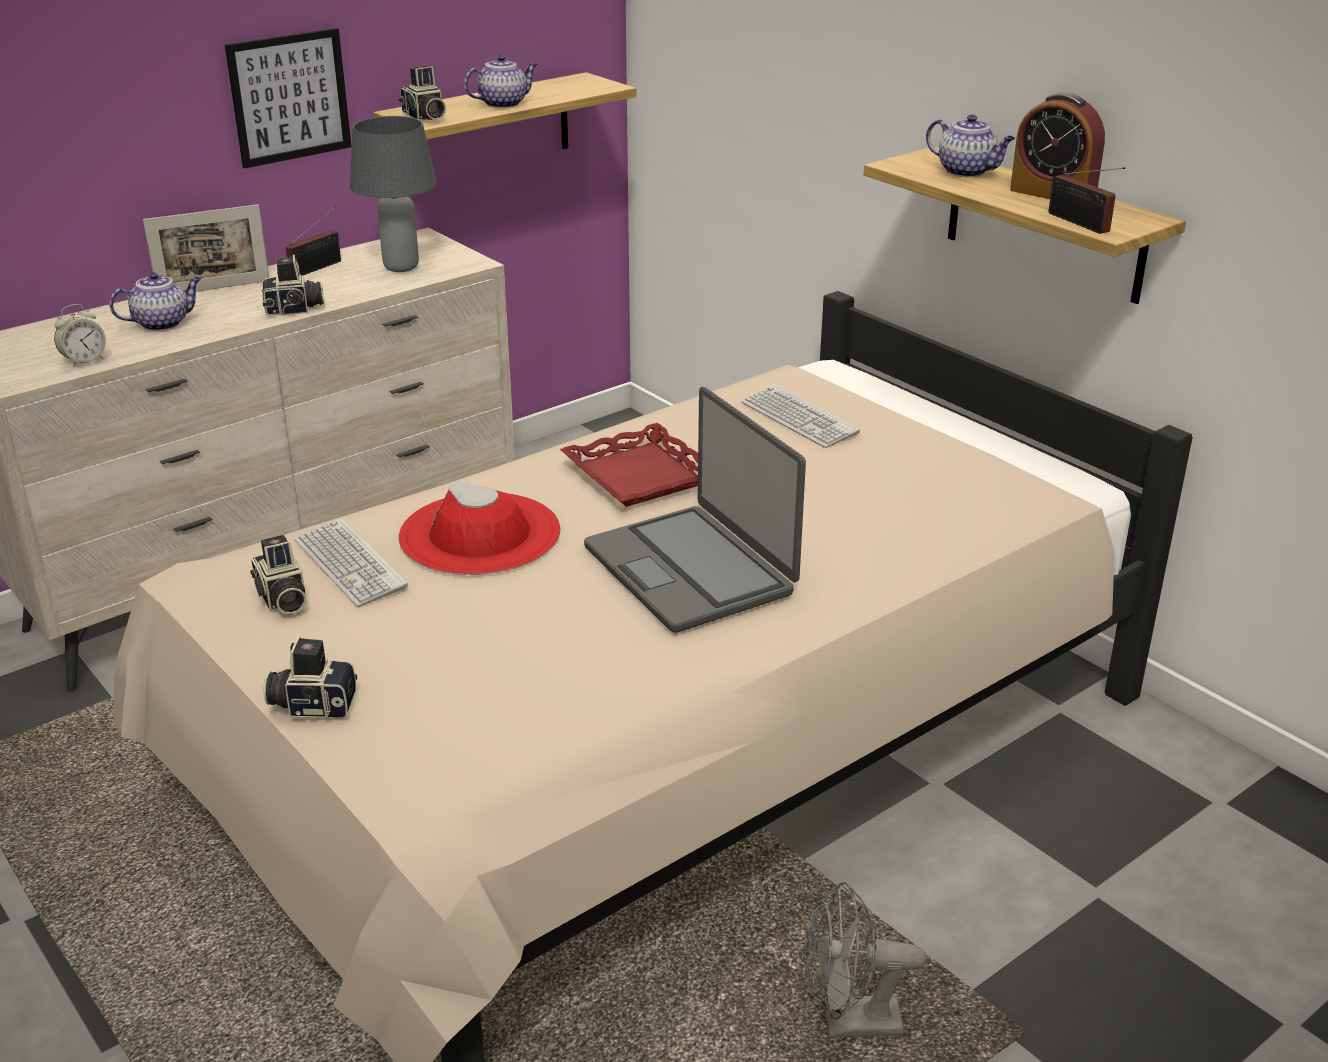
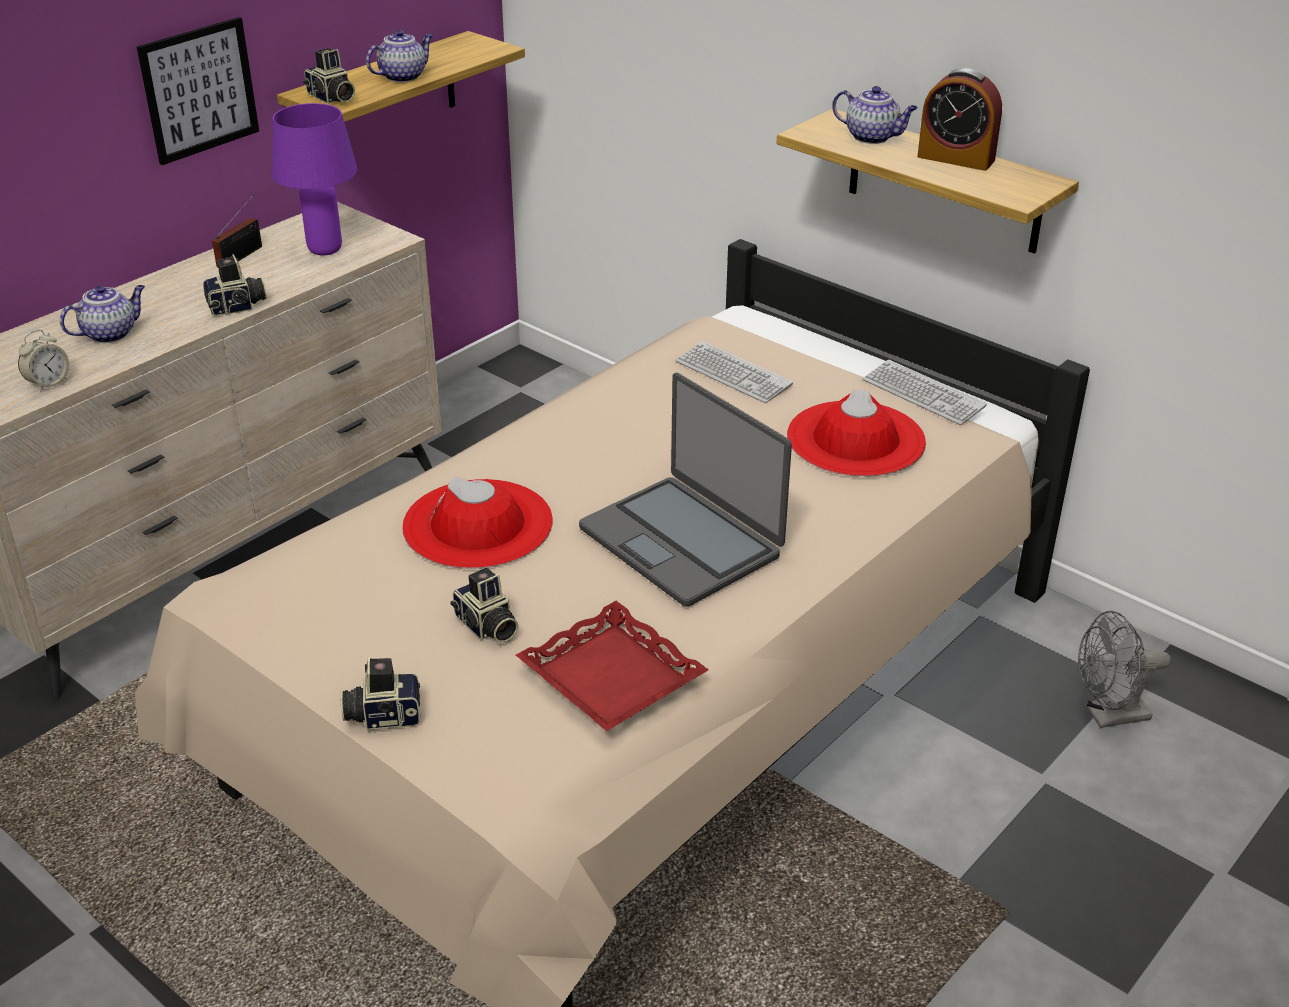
camera: 10 degrees left, 5 degrees up
(214, 288) = (146, 288): picture frame -> none
(282, 599) = (315, 612): camera -> camera (486, 627)
(349, 565) = (366, 569): keyboard -> keyboard (923, 394)
(400, 268) = (324, 250): grey table lamp -> purple table lamp
(639, 475) = (605, 448): red tray -> red tray (610, 677)
(849, 1023) = (863, 923): grey fan -> grey fan (1108, 716)
(914, 489) = (855, 439): none -> red hat
(1081, 224) = (990, 192): radio -> none

